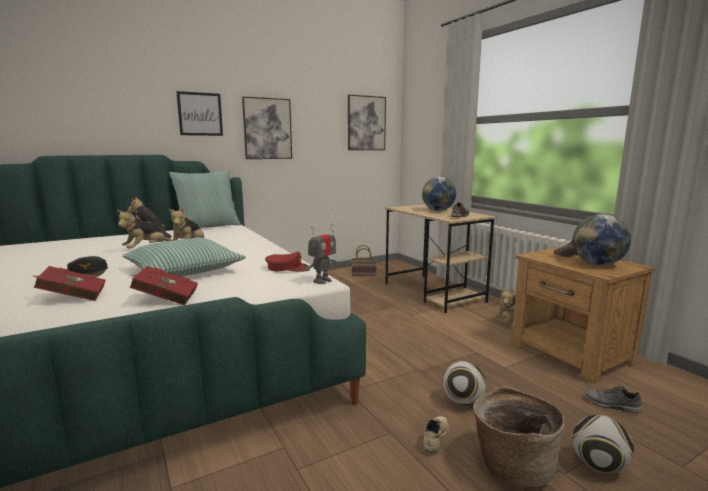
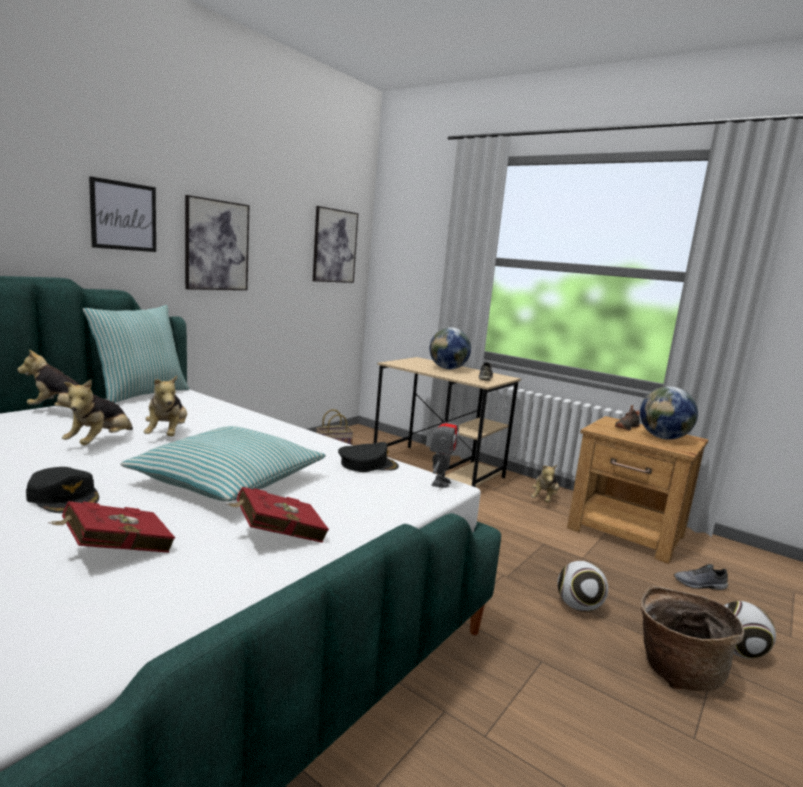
camera: 25 degrees left, 0 degrees up
(288, 268) = (368, 464): red cap -> black cap
(434, 437) = (587, 656): beige shoe -> none

